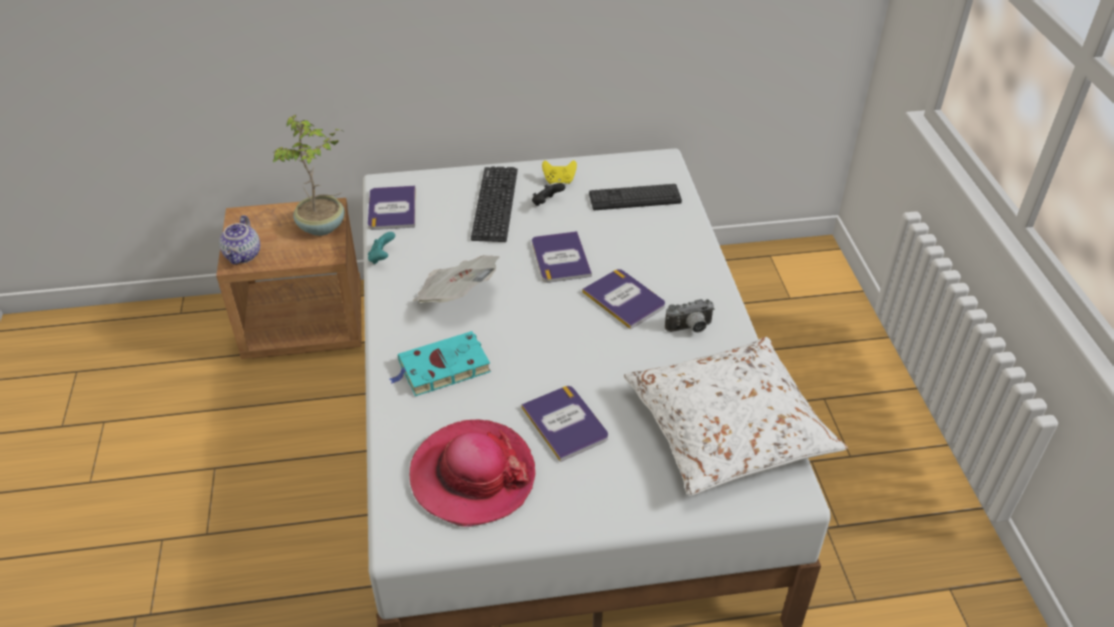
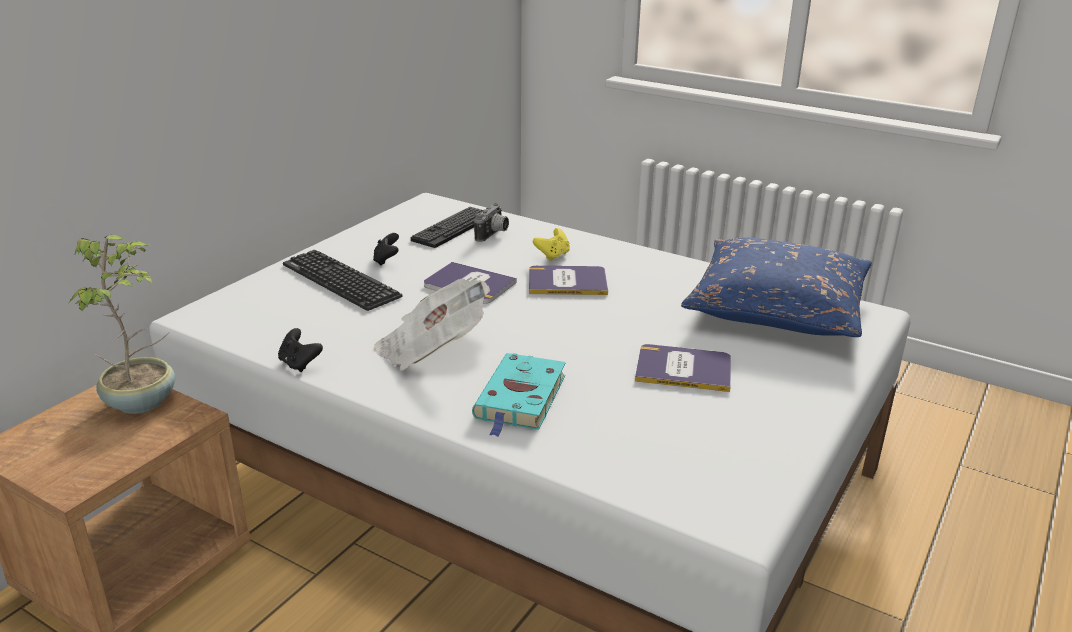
camera: 50 degrees left, 15 degrees down
(244, 255) = (74, 475): teapot -> none
(382, 257) = (299, 364): turquoise game controller -> black game controller
(392, 209) = (238, 329): book -> none
(472, 475) = (693, 444): hat -> none
(559, 180) = (369, 244): yellow game controller -> yellow game controller (553, 255)
(690, 329) = (644, 274): camera -> camera (493, 235)
(728, 428) = (776, 307): white pillow -> blue pillow

